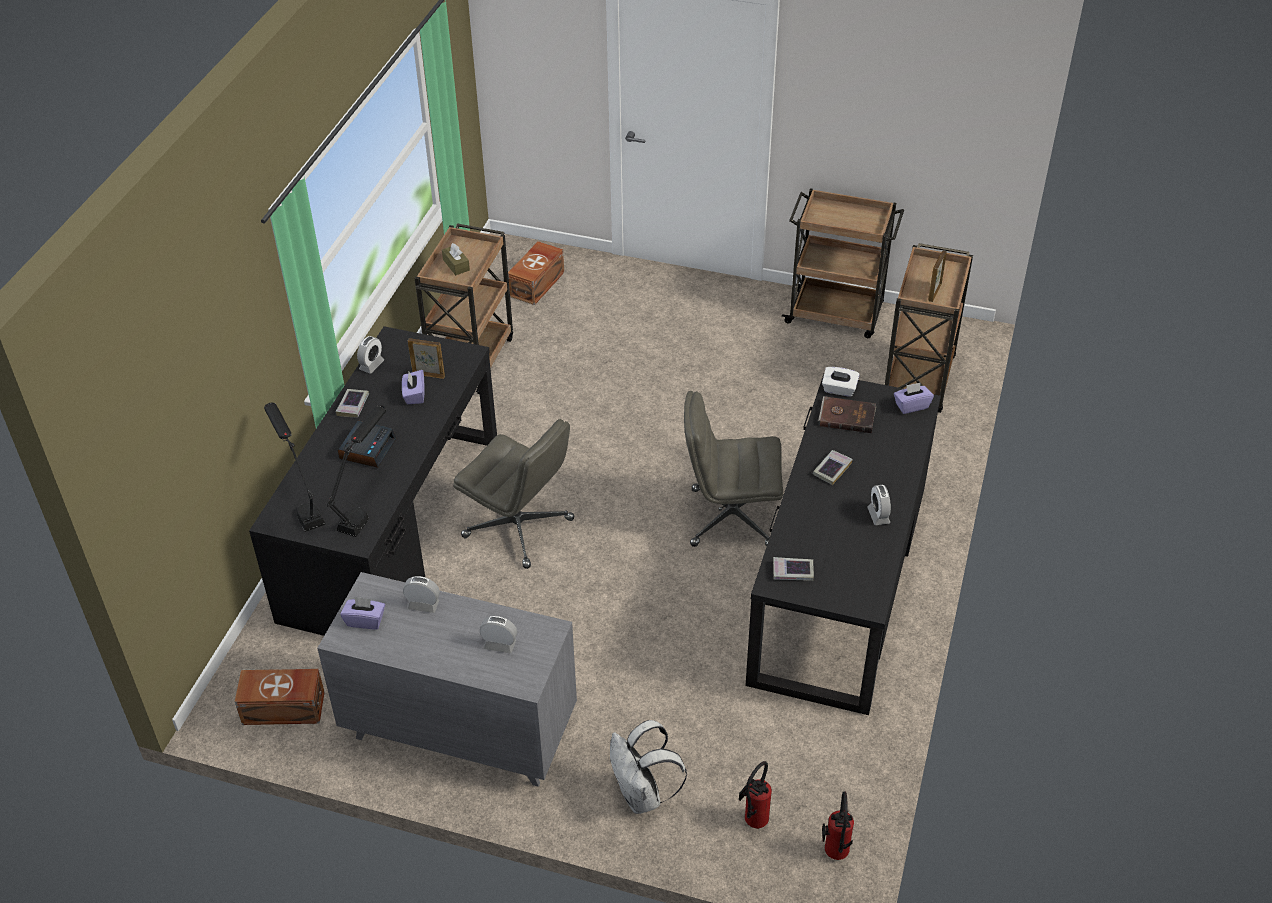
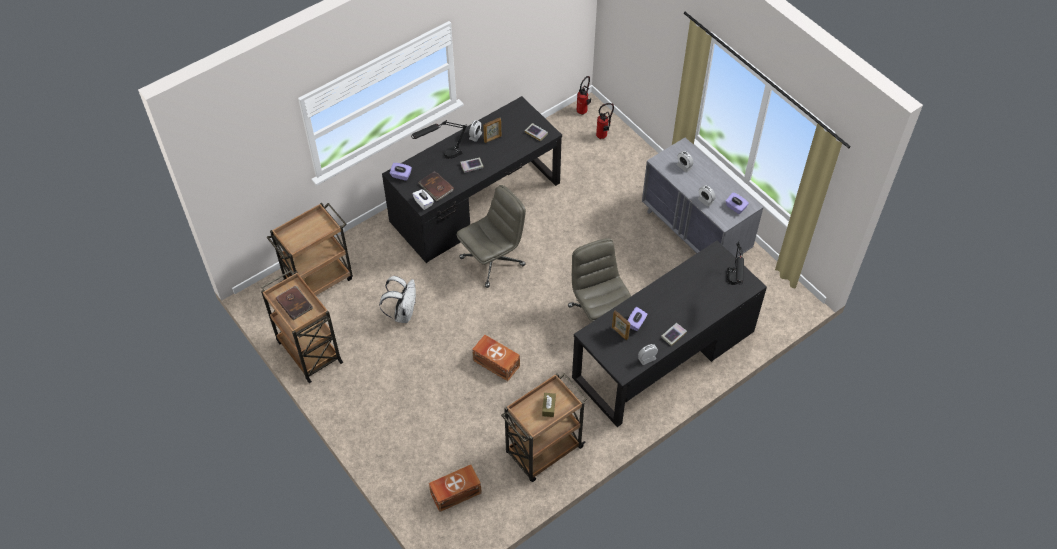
camera: 145 degrees left, 10 degrees up
(284, 709) = (769, 285): brown storage box -> brown storage box (496, 362)
(365, 508) = (702, 267): black table lamp -> black table lamp (442, 158)
(367, 449) = (682, 302): alarm clock -> none
(643, 795) = (637, 167): white backpack -> white backpack (403, 313)
(730, 518) = (493, 261): grey office chair -> grey office chair turned 75 degrees counterclockwise
(848, 218) = (294, 303): none -> brown book
(934, 292) = (314, 226): picture frame -> picture frame (493, 139)

